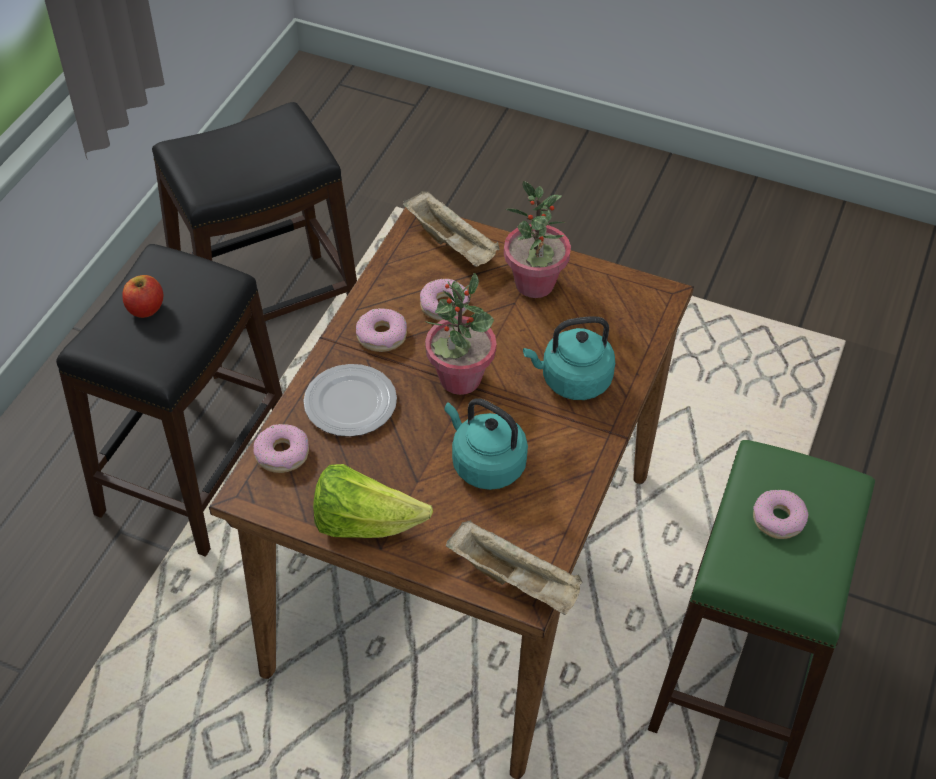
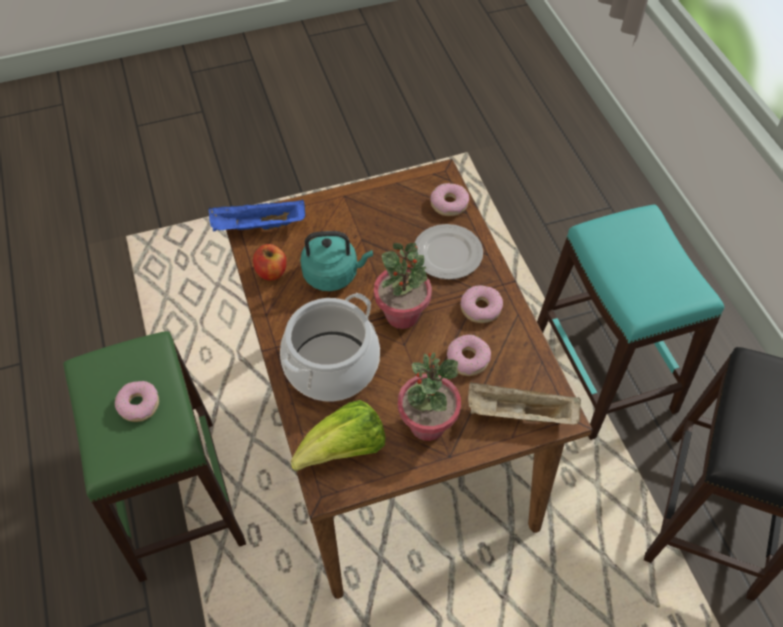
camera: 140 degrees right, 5 degrees up
(145, 308) = (655, 259): apple -> apple (271, 271)
(193, 470) = (604, 370): black stool -> turquoise stool
(364, 523) = (365, 201): lettuce -> lettuce (344, 450)
(515, 580) = (258, 227): beige tray -> blue tray
(572, 380) = (331, 365): turquoise kettle -> cooking pot

